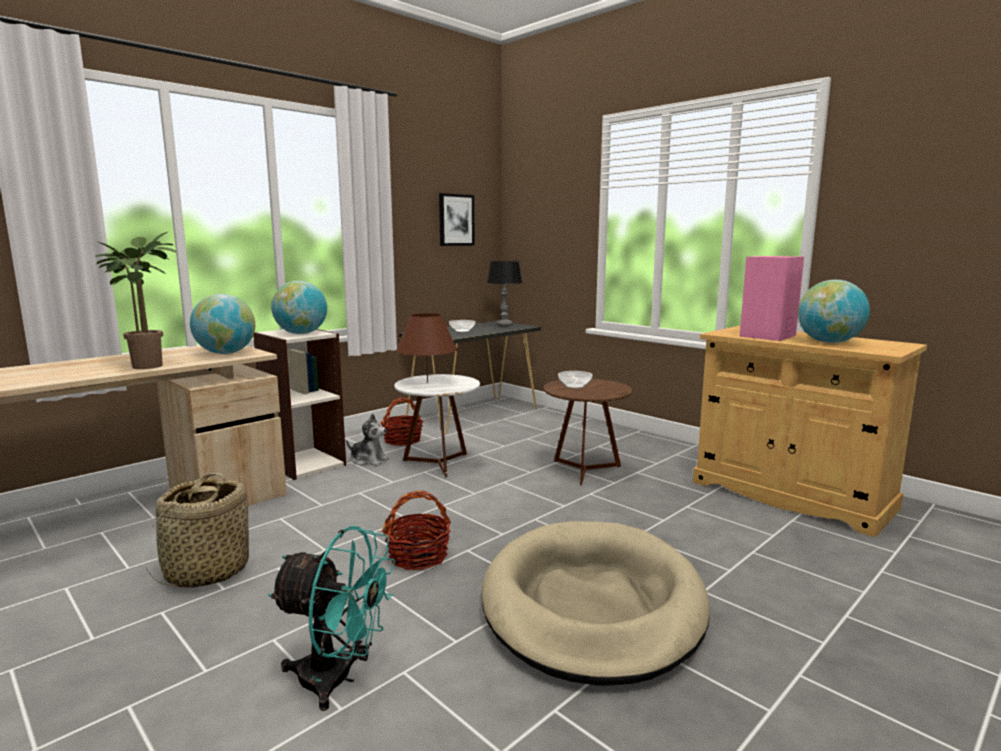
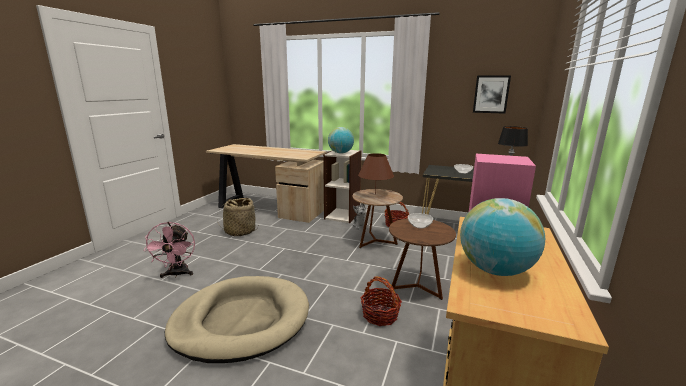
camera: 65 degrees right, 5 degrees up
(147, 365) = (270, 153): potted plant -> none
(225, 353) = (300, 155): globe -> none
(338, 679) = (177, 274): turquoise fan -> pink fan
(418, 556) = (269, 264): basket -> basket (380, 315)
(439, 463) = (375, 241): white side table -> brown side table

